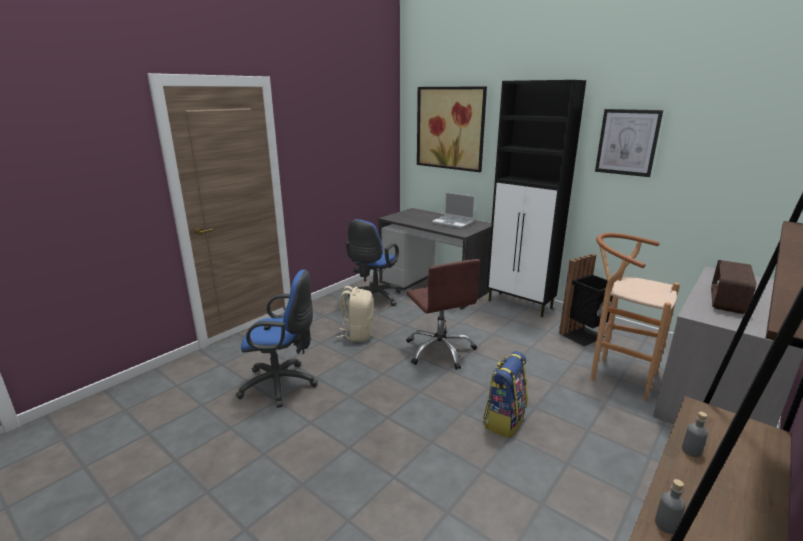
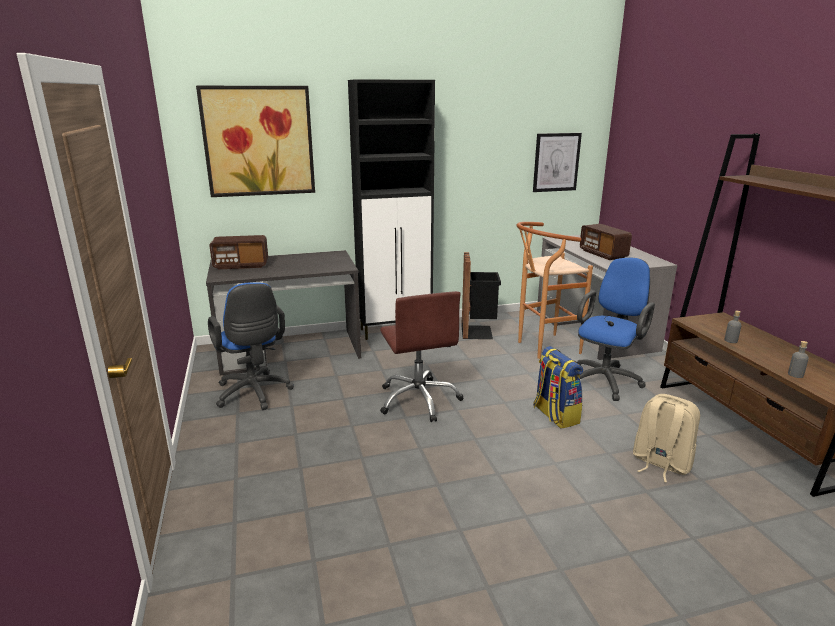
camera: 55 degrees left, 0 degrees up
(282, 385) = (360, 529): blue office chair -> blue office chair (606, 380)
(358, 334) = (320, 434): beige backpack -> beige backpack (660, 463)
(415, 215) = (241, 265): none -> radio
(440, 350) = (419, 400): brown office chair -> brown office chair turned 60 degrees clockwise
(453, 223) = (306, 261): laptop -> none
(627, 142) = (468, 140): picture -> picture (556, 162)

